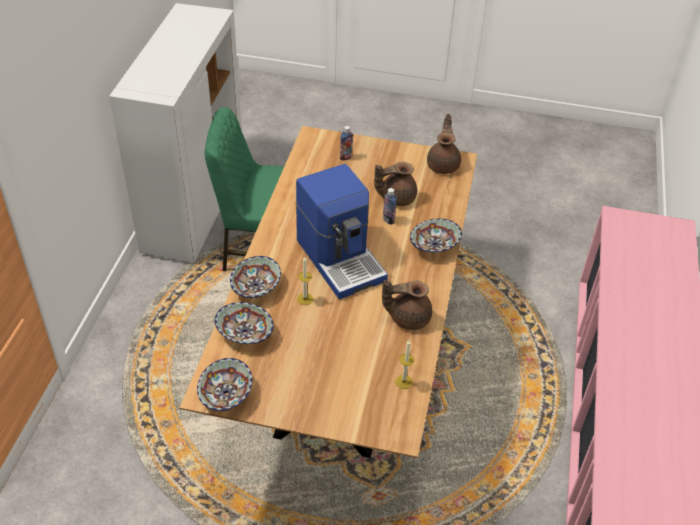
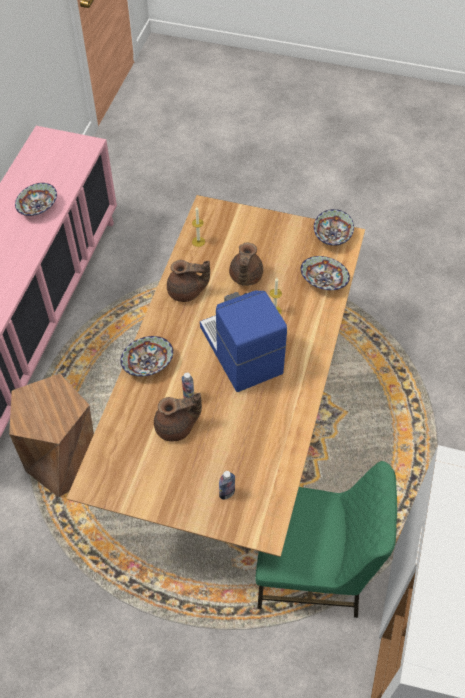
camera: 175 degrees left, 10 degrees up
(255, 287) = (319, 323): bowl -> bowl (39, 208)
(443, 165) = (112, 478): brown teapot -> brown teapot (245, 277)
(510, 322) = (64, 462): none -> brown stool

